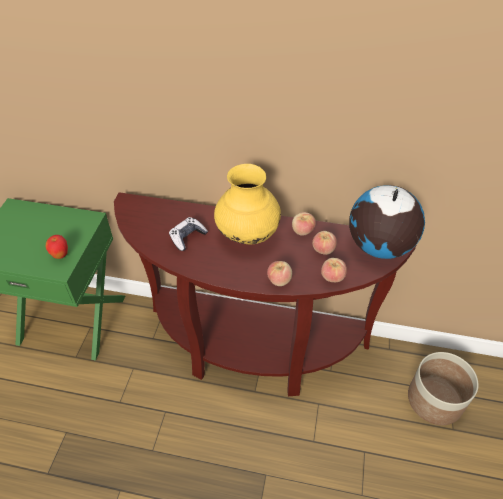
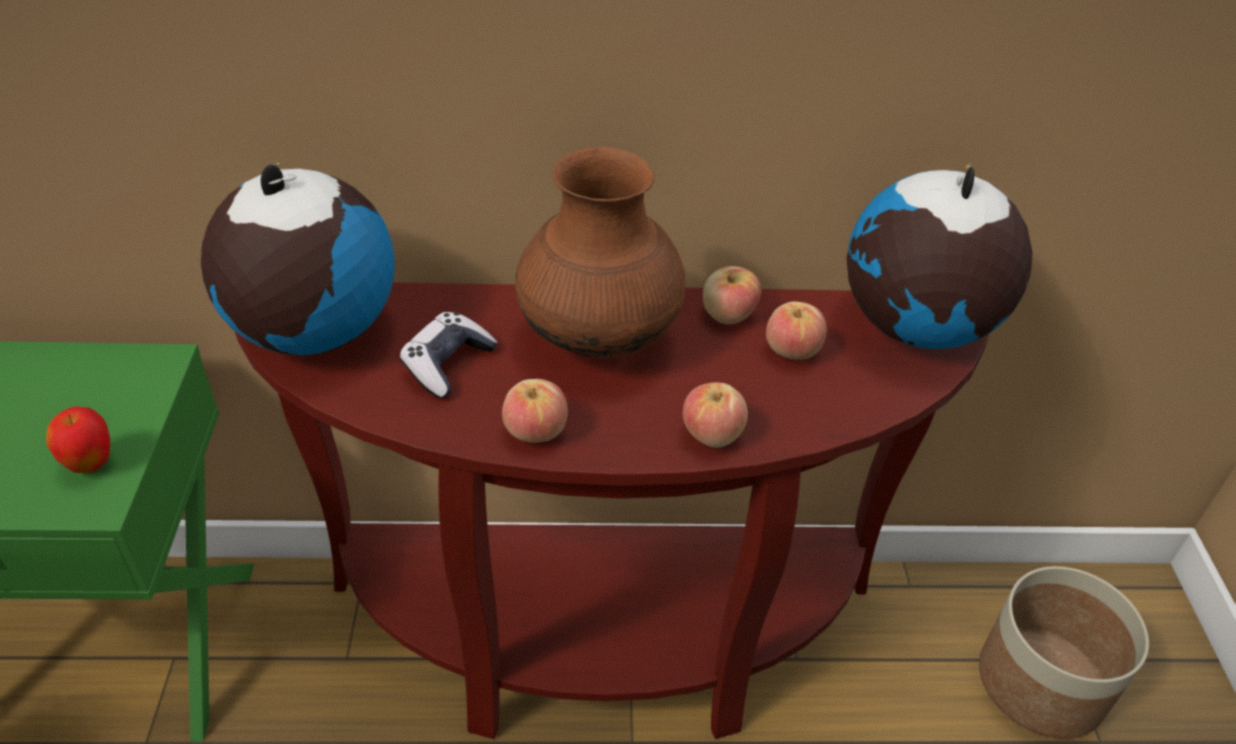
camera: 15 degrees left, 5 degrees down
(141, 218) = (312, 332): none -> globe
(248, 235) = (599, 340): yellow vase -> brown vase
(332, 277) = (836, 409): apple -> apple (535, 431)

